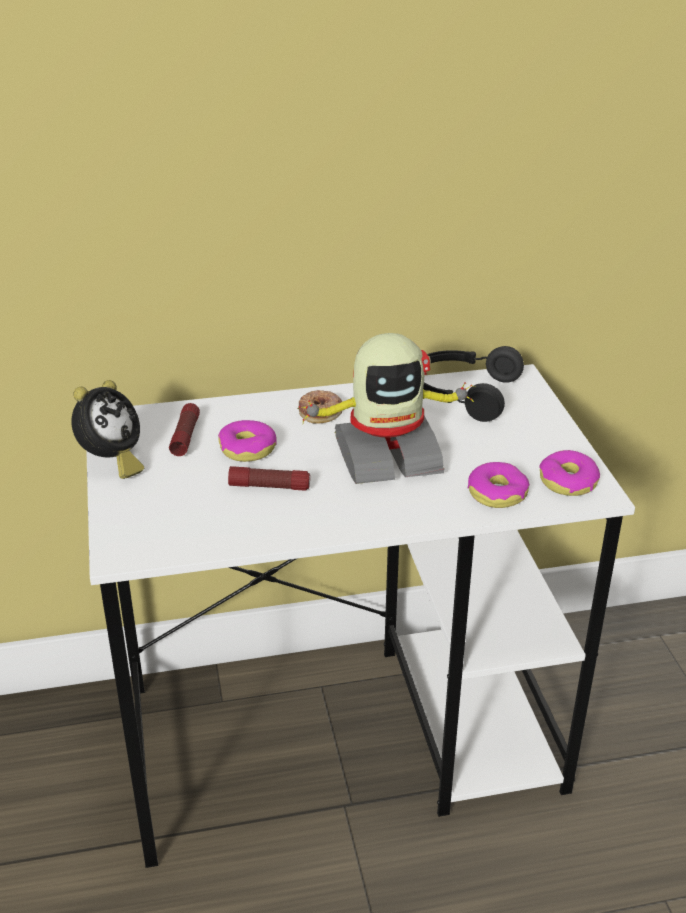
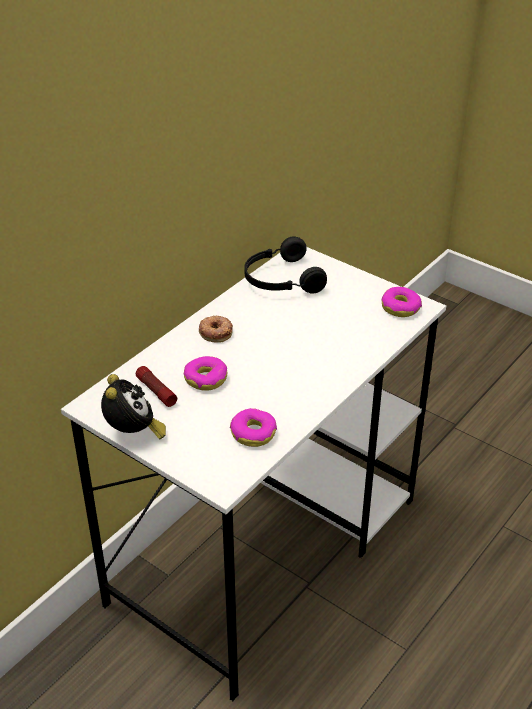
camera: 40 degrees left, 5 degrees up
(269, 486) = (252, 395): flashlight -> none
(386, 455) = (290, 340): toy robot -> none
(497, 493) = (375, 333): donut -> donut (253, 433)

